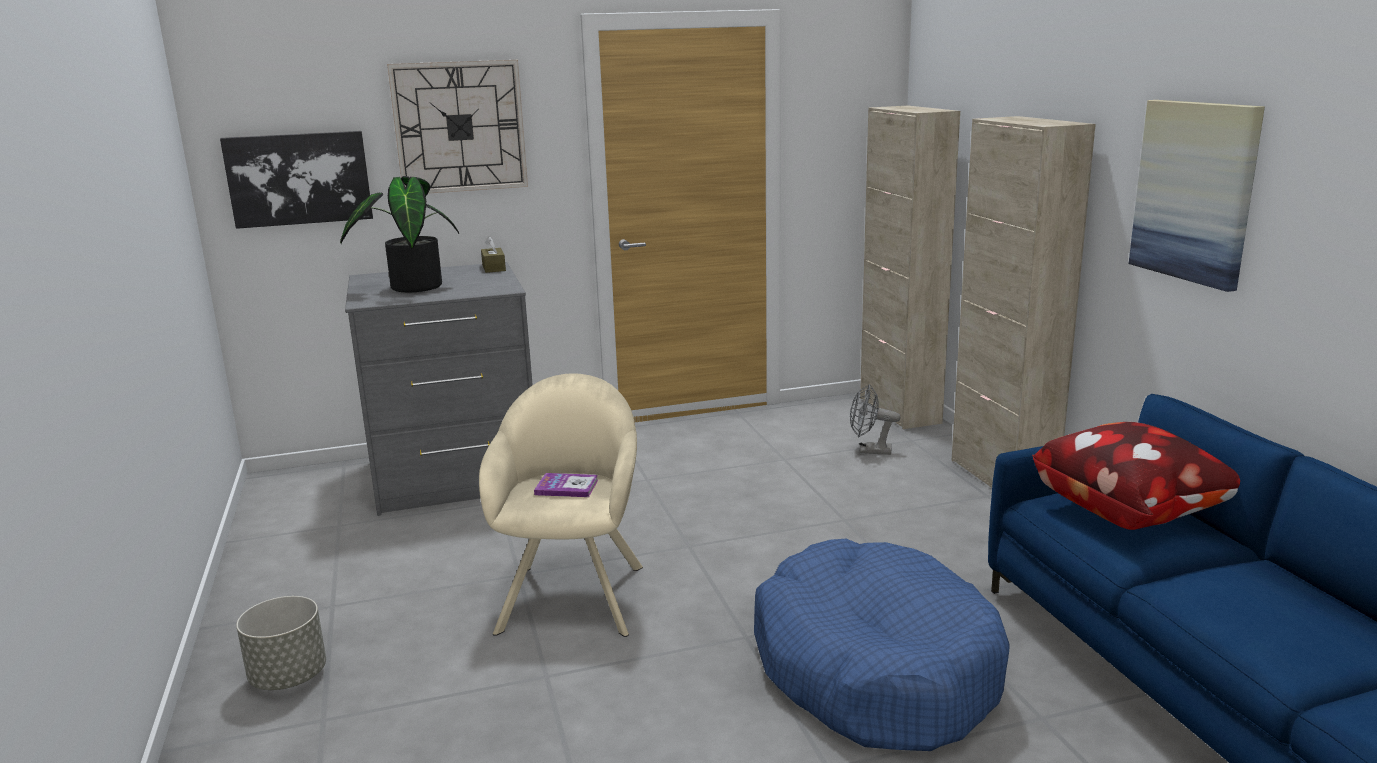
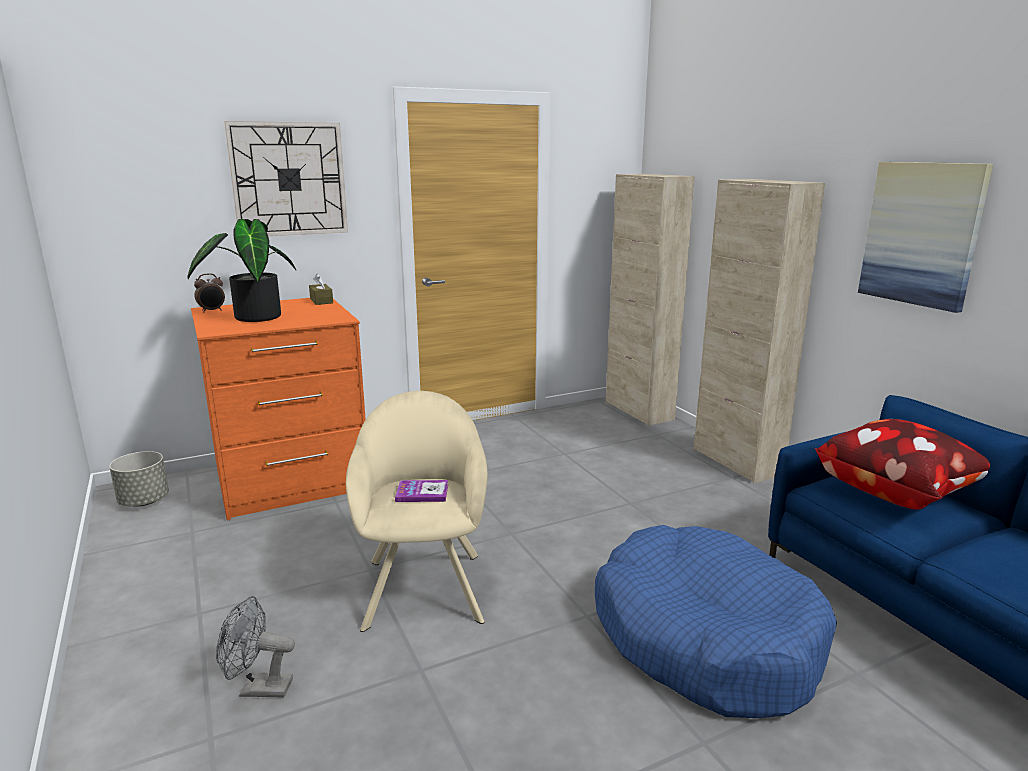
camera: 10 degrees left, 0 degrees up
(288, 677) = (167, 693): grey planter -> grey planter (143, 501)
(299, 178) = (143, 221): picture -> none
(370, 279) = (212, 311): none -> alarm clock
(455, 476) = (291, 480): grey dresser -> orange dresser
(869, 451) = (628, 444): grey fan -> grey fan (258, 688)

